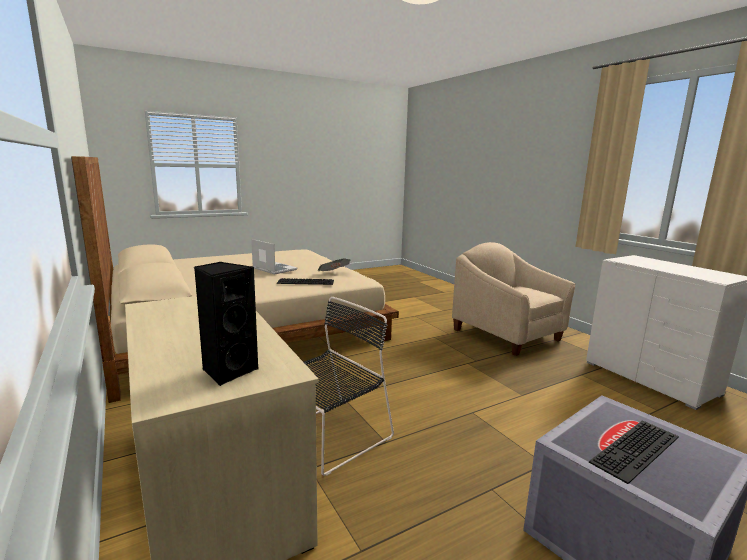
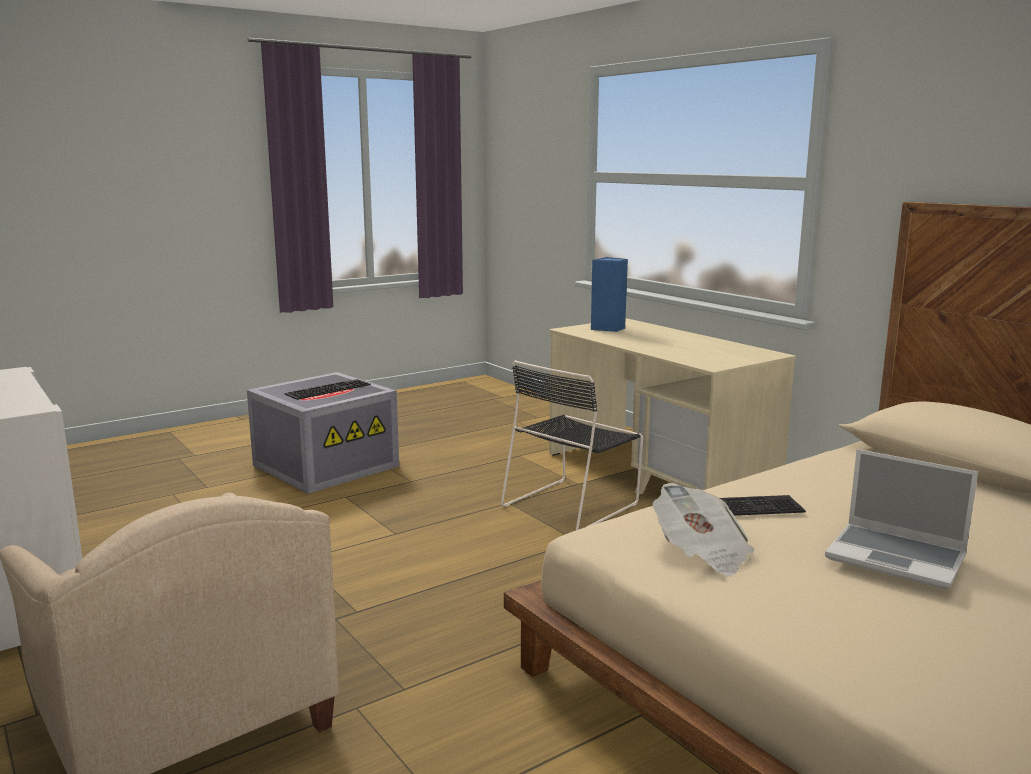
camera: 175 degrees right, 0 degrees up
(228, 371) = (608, 329): black speaker -> blue speaker

